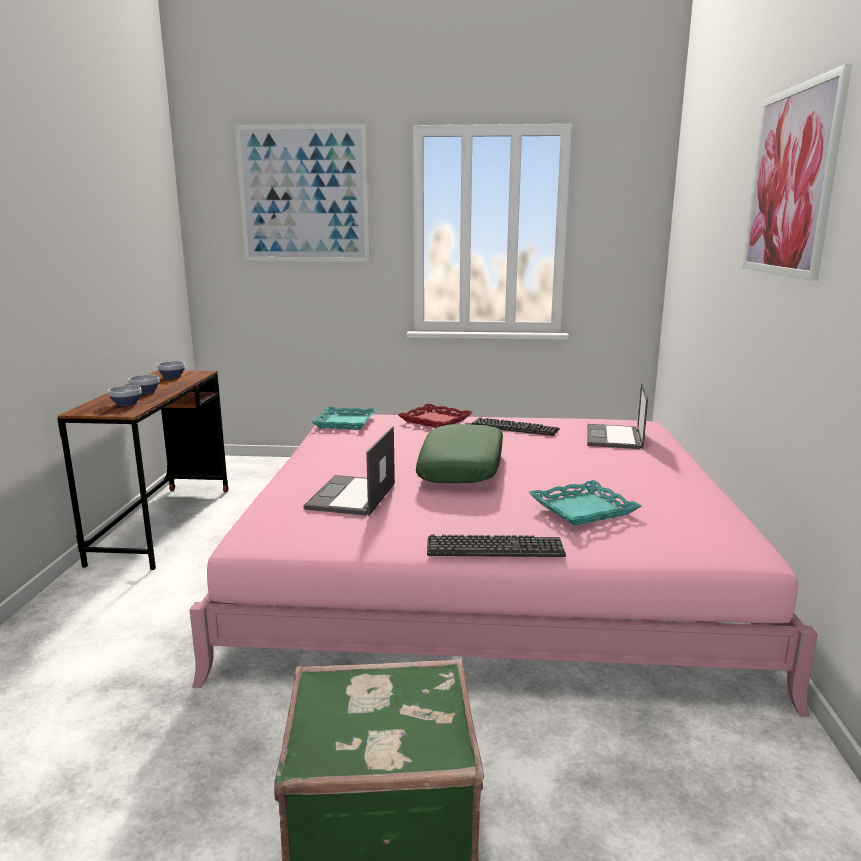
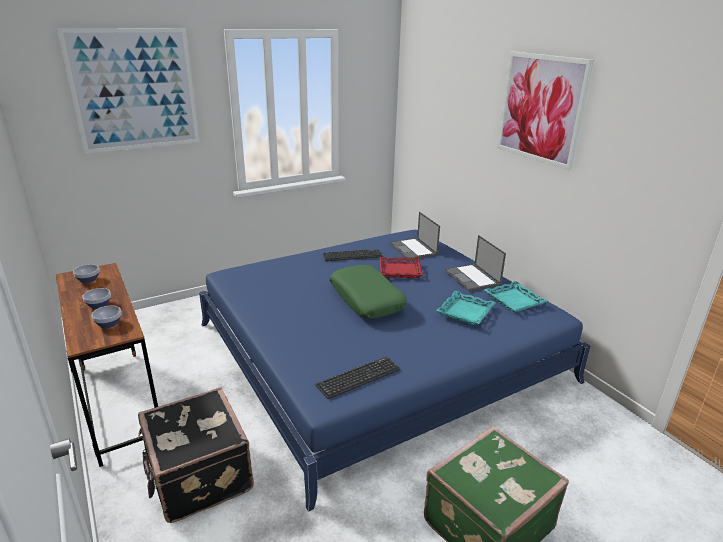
camera: 35 degrees left, 10 degrees up
(141, 608) = (198, 476): none -> black suitcase
(345, 422) = (237, 279): turquoise tray -> turquoise tray (515, 300)
(351, 496) = (334, 345): laptop -> laptop (472, 278)
(435, 420) = (296, 261): red tray -> red tray (400, 270)
(488, 563) = (378, 351): pink bed -> blue bed
(495, 548) = (456, 354): keyboard -> keyboard (358, 377)

